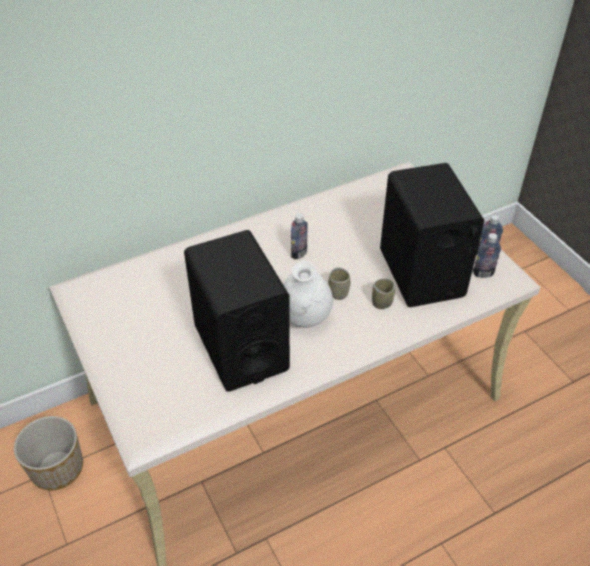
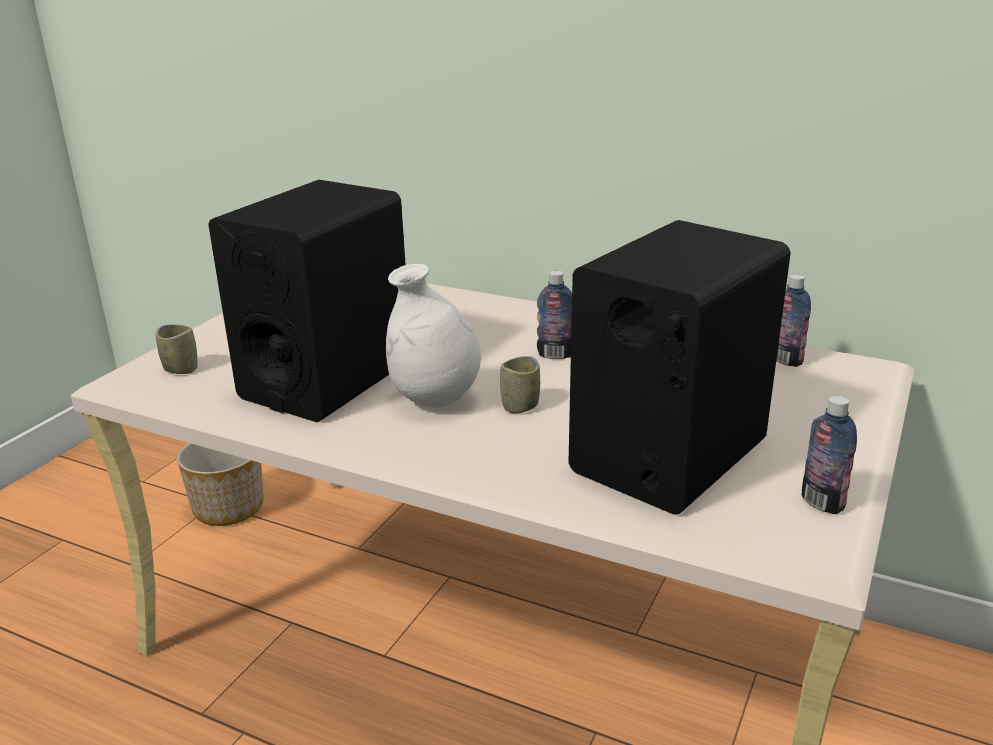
camera: 55 degrees right, 20 degrees down
(382, 303) = (549, 446): cup -> cup (181, 369)
(483, 273) = (770, 516): bottle -> bottle (786, 360)

